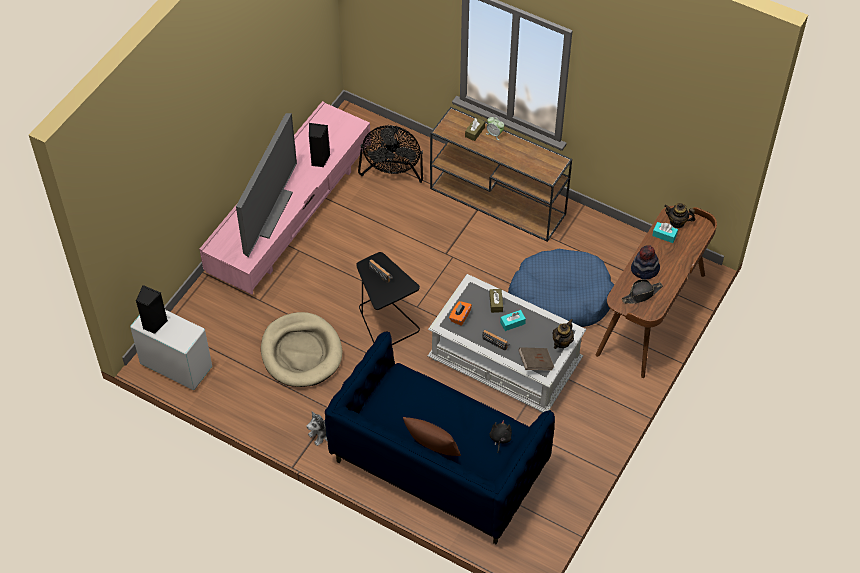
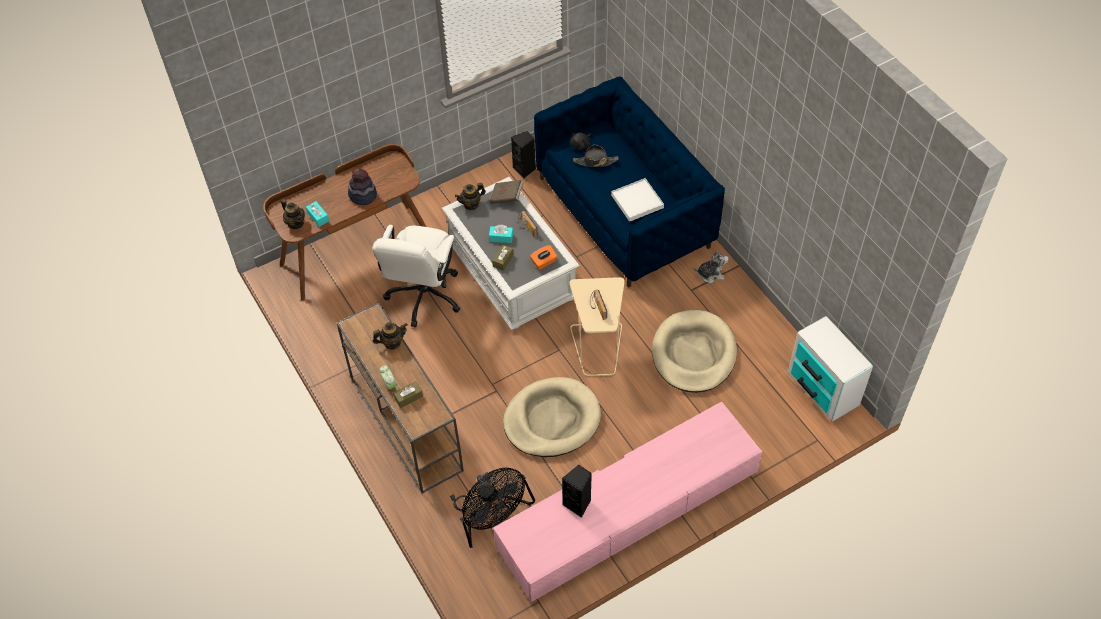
camera: 150 degrees left, 0 degrees up
(153, 324) = (848, 357): black speaker -> black speaker (525, 169)
(267, 211) = (668, 465): television -> none
(385, 322) = (597, 348): black side table -> beige side table
(387, 251) = (552, 420): none -> beige dog bed
(390, 169) = (489, 516): black fan -> black fan turned 105 degrees clockwise
(409, 400) = (637, 201): none -> white tray
(432, 450) = (641, 162): brown pillow -> none
(517, 162) = (392, 342): none -> teapot
(560, 299) = (423, 299): blue dog bed -> white office chair
(642, 294) = (384, 177): black hat -> black hat (595, 161)

